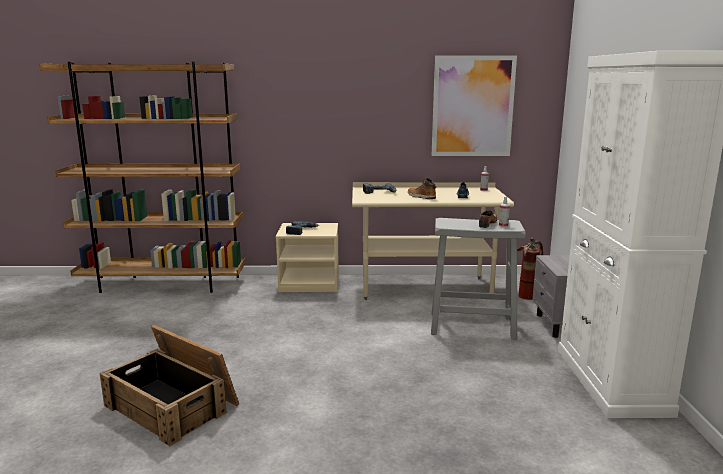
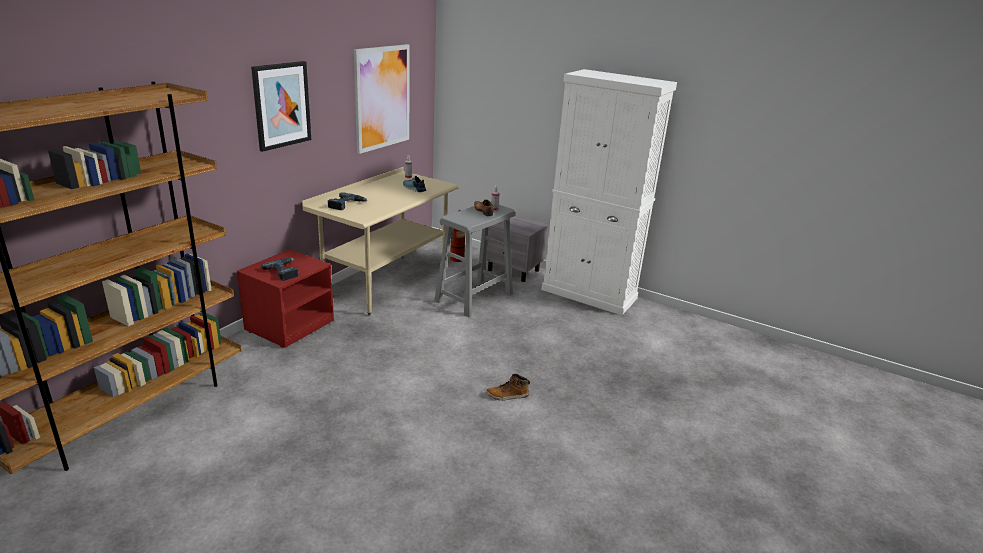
camera: 60 degrees left, 10 degrees up
(173, 404) = (447, 473): crate -> none
(310, 283) = (290, 325): beige nightstand -> red nightstand
(343, 96) = (281, 105): none -> picture
(421, 197) = (391, 199): boot -> boot (507, 395)

